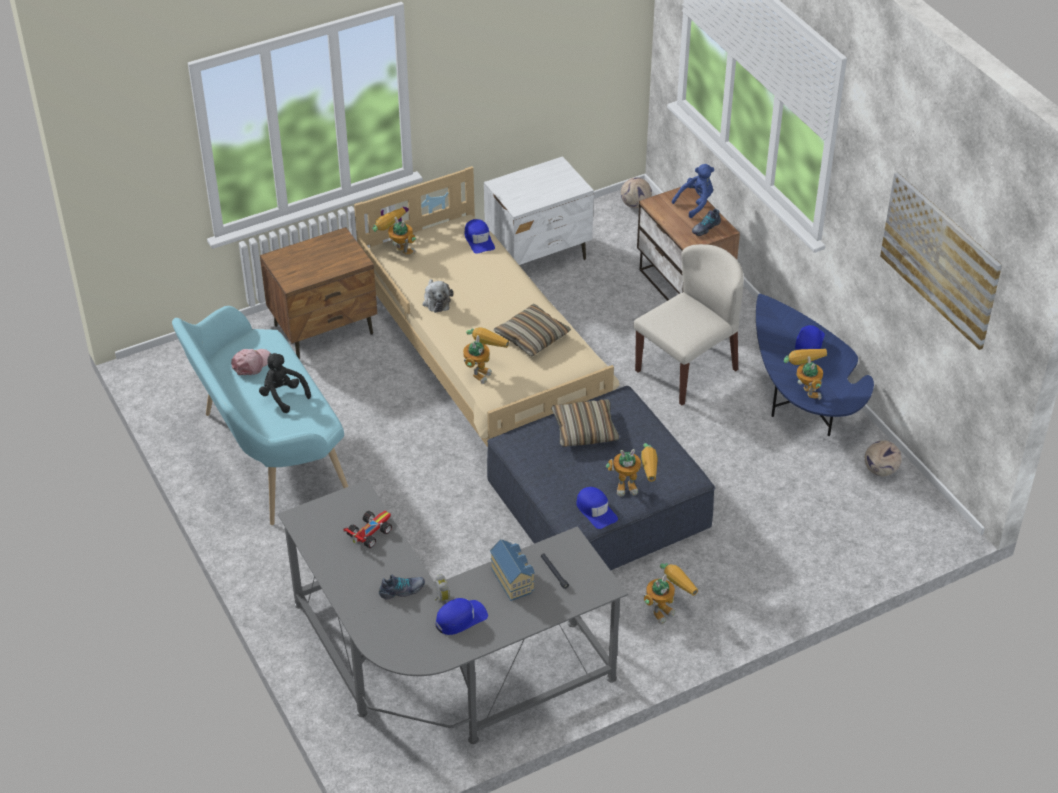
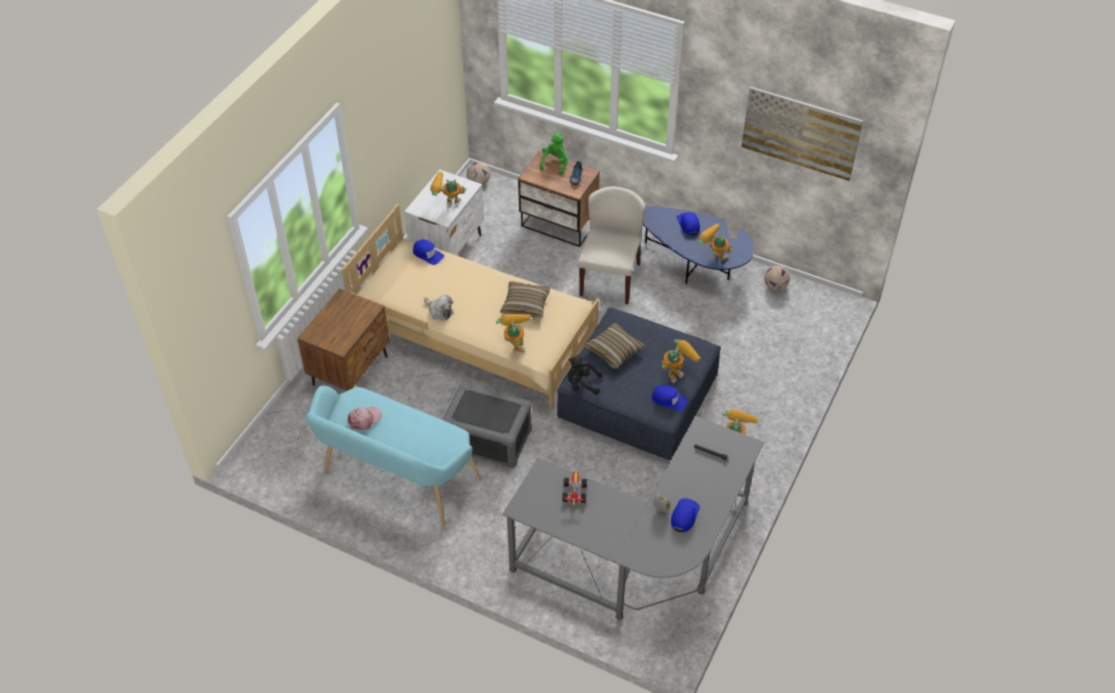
camera: 35 degrees left, 5 degrees up
(252, 364) = (364, 419): pink cap -> pink cap turned 45 degrees clockwise
(283, 396) = (408, 431): black plush toy -> black plush toy (582, 384)
(396, 465) = (487, 439): none -> grey storage box
(397, 250) = (379, 288): toy robot -> toy robot (447, 204)
(402, 590) = (632, 519): shoe -> none
(513, 579) = (690, 471): toy house -> none
(695, 203) = (555, 163): blue plush toy -> green plush toy

